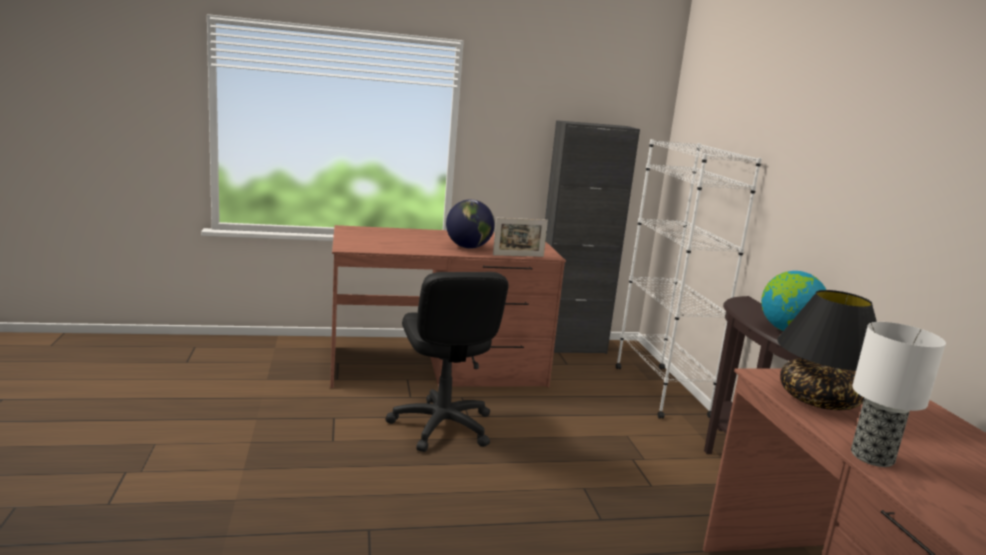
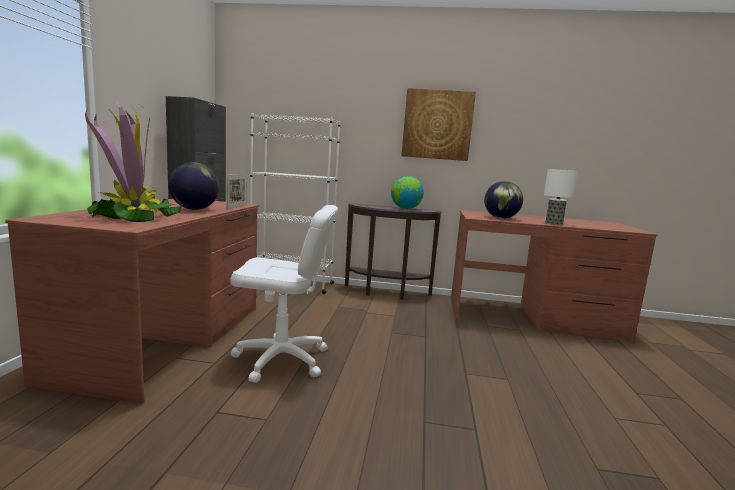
camera: 70 degrees left, 5 degrees down
(392, 241) = (133, 217): none -> potted plant
(441, 426) = (281, 359): black office chair -> white office chair
(818, 400) = (501, 218): black table lamp -> globe
(883, 181) = (437, 125): none -> picture

